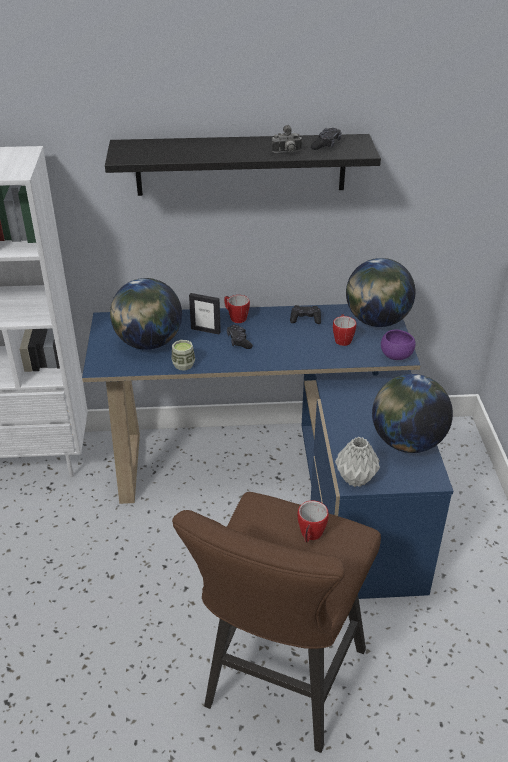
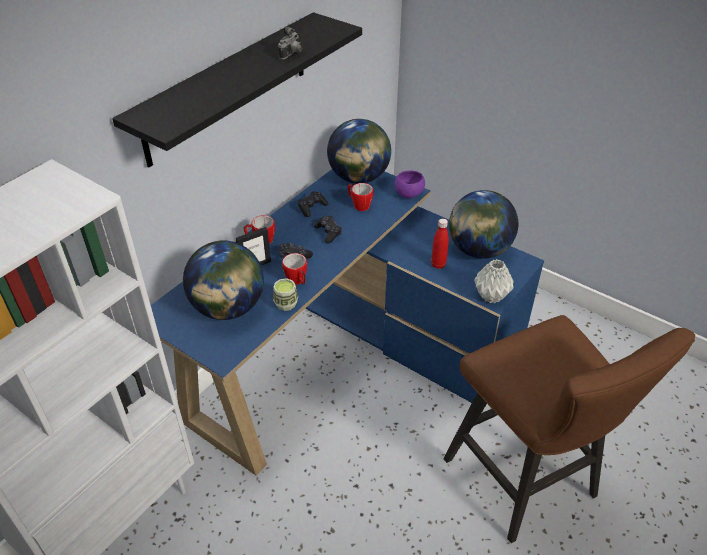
camera: 50 degrees left, 5 degrees up
(310, 535) = (552, 348): mug -> mug (297, 281)
(326, 145) = (305, 34): black game controller -> black game controller (328, 233)
(353, 428) = (438, 264): none -> red bottle

